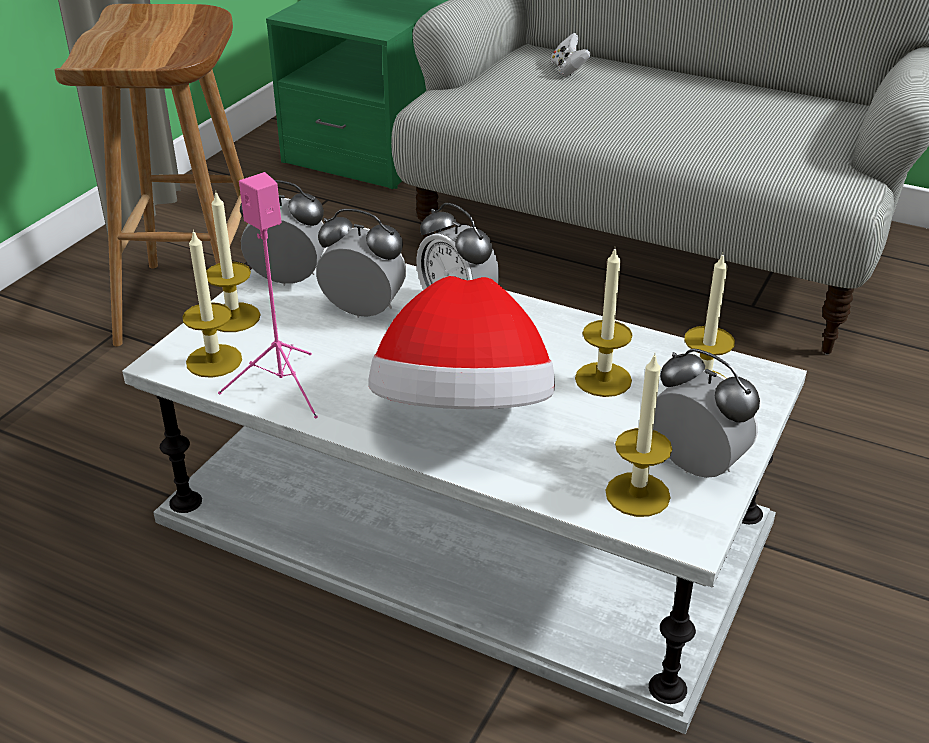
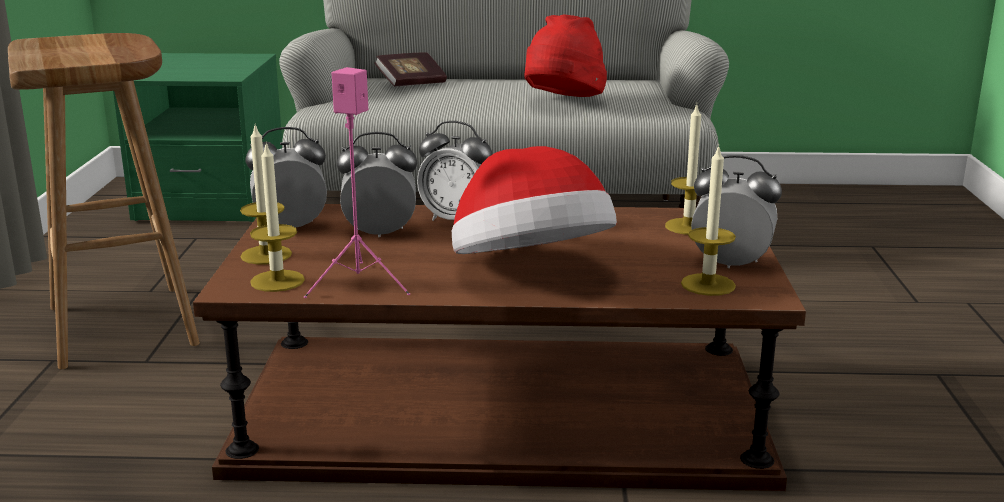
camera: 25 degrees left, 15 degrees down
(461, 522) = (499, 413): white coffee table -> brown coffee table
(568, 70) = (411, 84): white game controller -> book
(603, 379) = (614, 235): candle -> none
(712, 138) = (563, 102): none -> red hat

